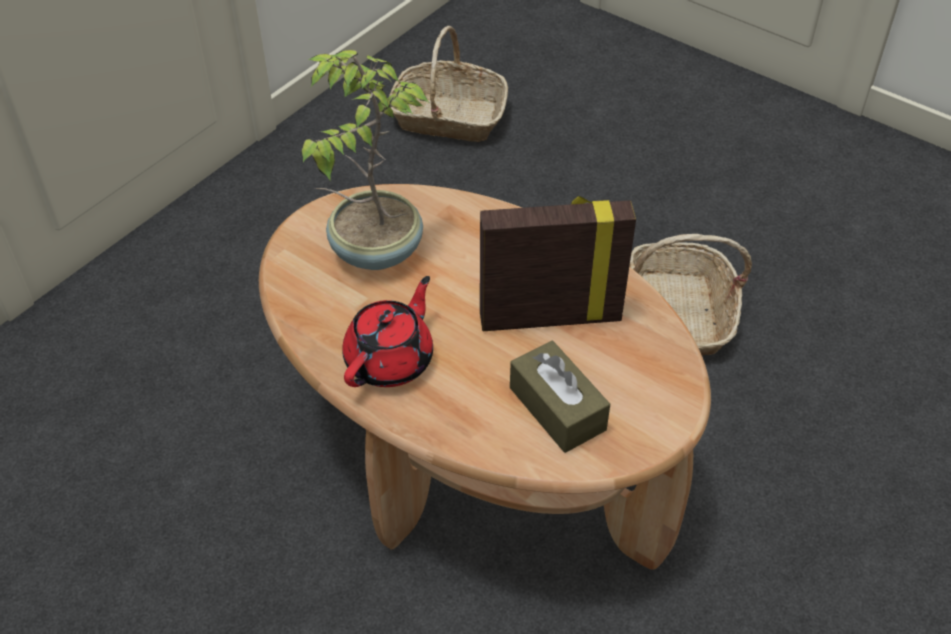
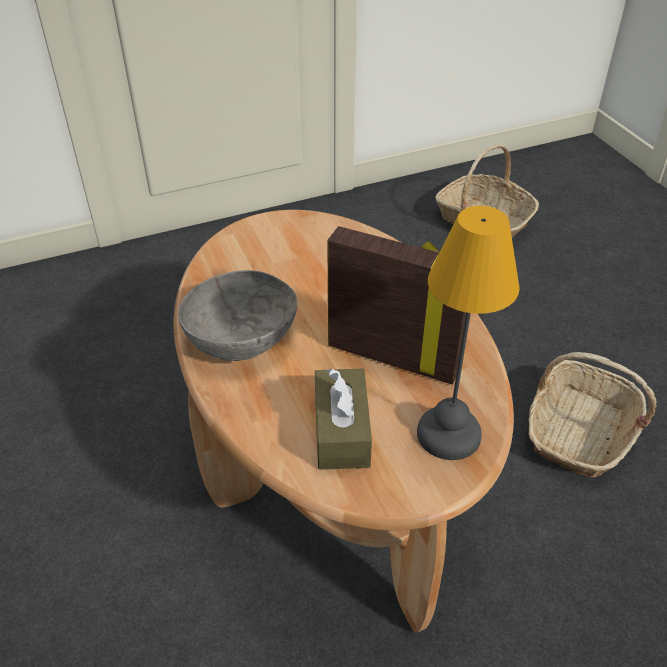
camera: 30 degrees right, 5 degrees down
(374, 250) = (295, 257): potted plant -> none
(391, 359) = (241, 337): red teapot -> grey bowl
(650, 370) = (448, 436): none -> table lamp

